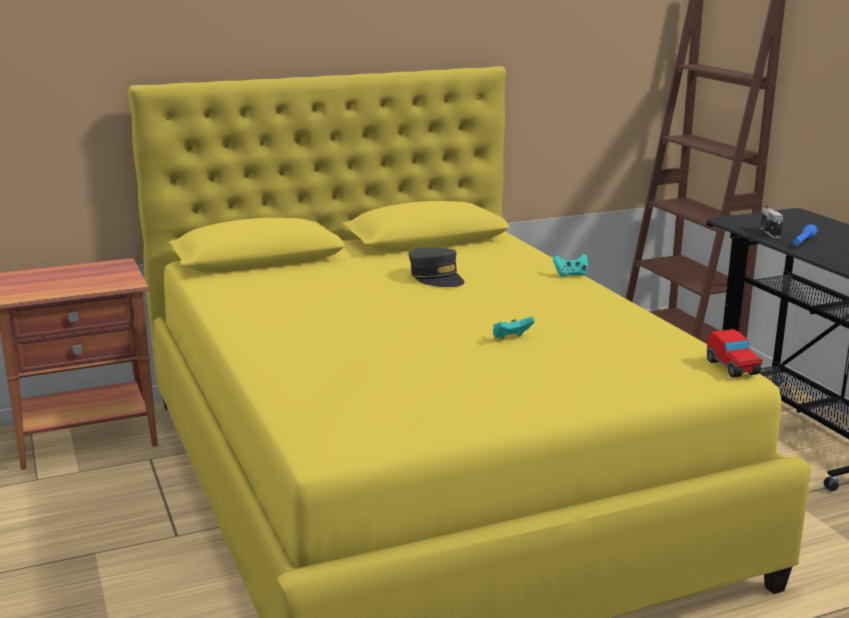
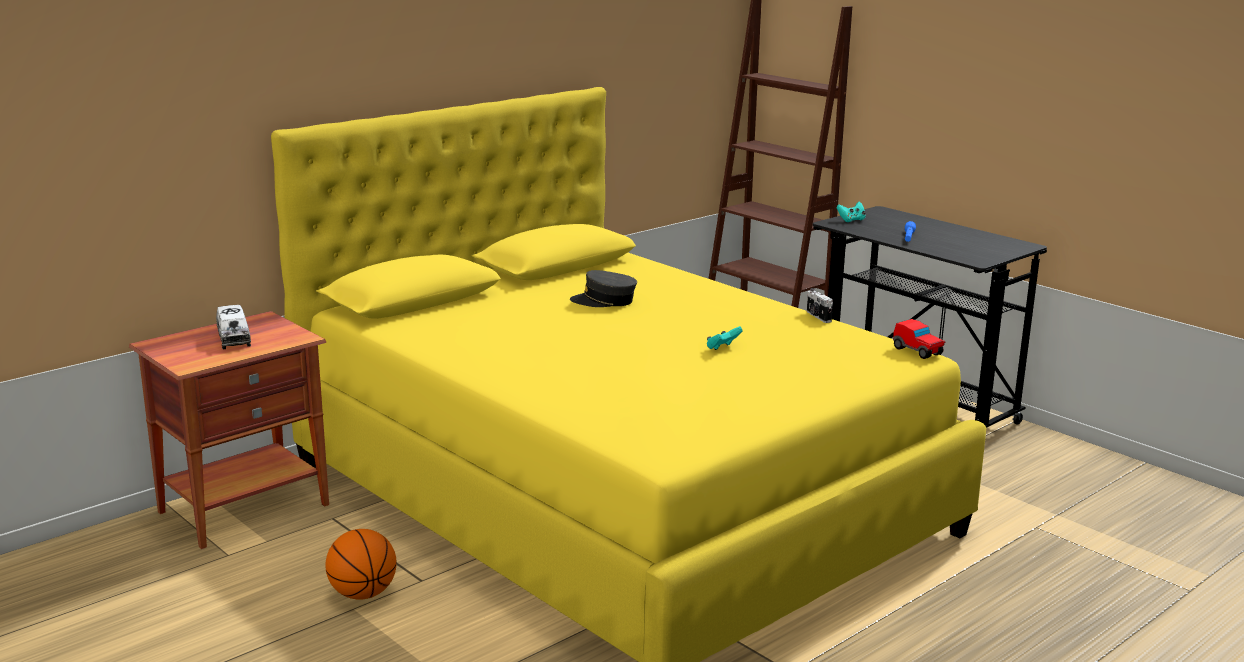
camera: 20 degrees left, 0 degrees up
(73, 278) = (234, 338): none -> toy truck
(115, 539) = (363, 594): none -> basketball
(436, 278) = (604, 301): grey cap -> grey cap turned 150 degrees clockwise
(571, 275) = (720, 286): turquoise game controller -> turquoise game controller (851, 220)
(769, 233) = (875, 232): camera -> camera (817, 316)

